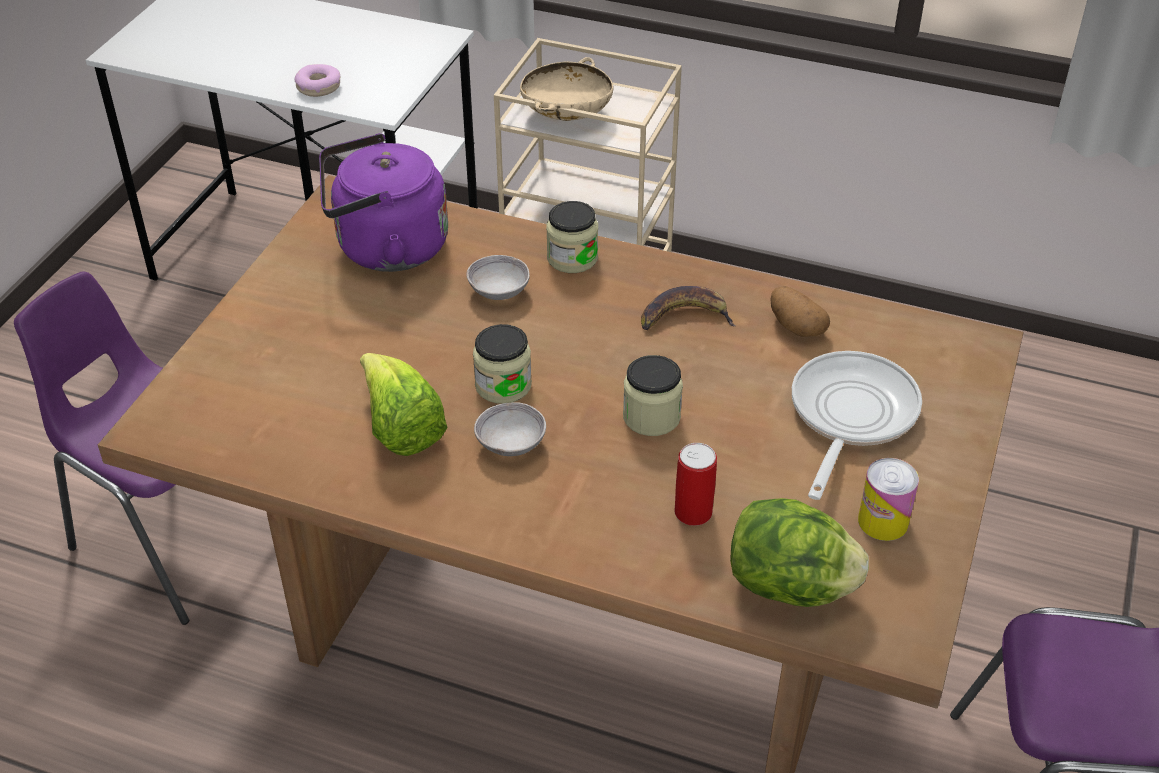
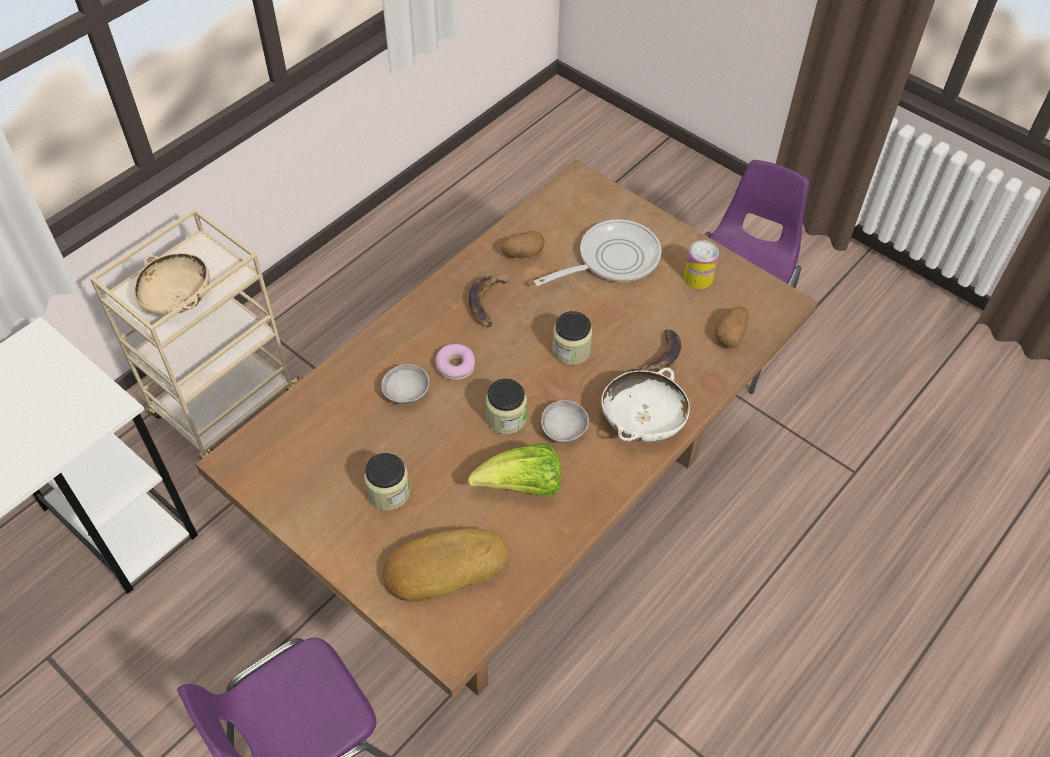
camera: 70 degrees left, 10 degrees up
(260, 392) = (444, 566): none -> bread
(319, 87) = (46, 445): donut -> donut (455, 366)
(385, 248) = (318, 448): purple kettle -> none
(565, 521) = (642, 422): none -> white bowl
(572, 258) = (393, 341): jar -> jar (389, 493)
(693, 512) = (659, 358): can -> banana
(790, 587) = (731, 335): lettuce -> potato
(849, 416) = (612, 259): frying pan -> frying pan turned 105 degrees clockwise

